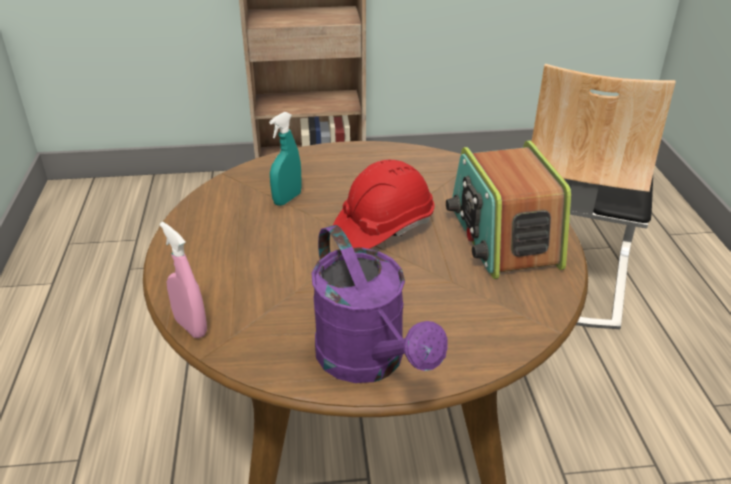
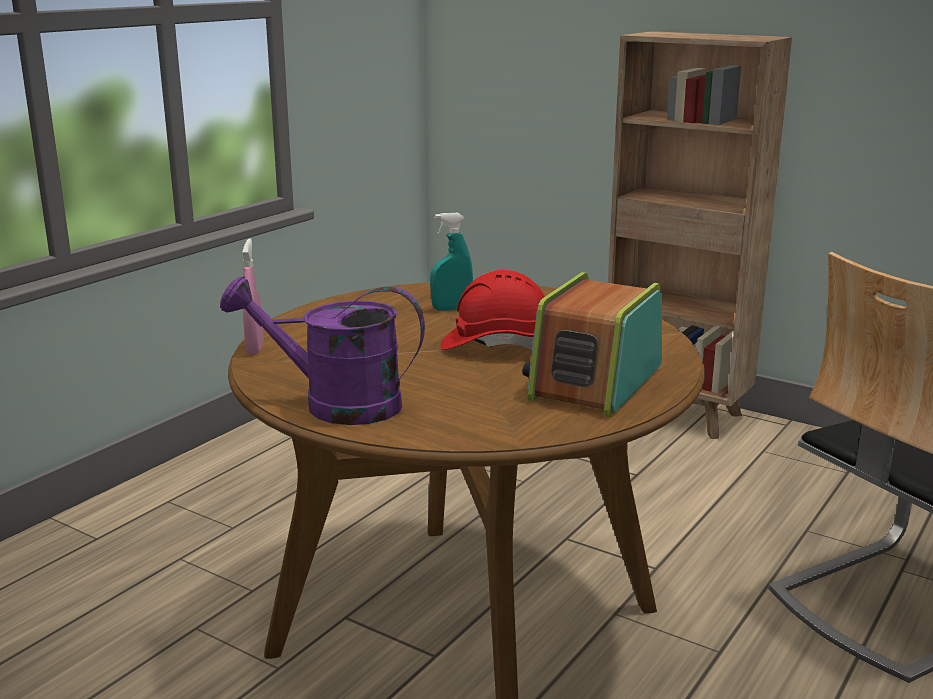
camera: 40 degrees right, 15 degrees down
(369, 362) = (335, 404): purple watering can -> purple watering can turned 90 degrees clockwise

